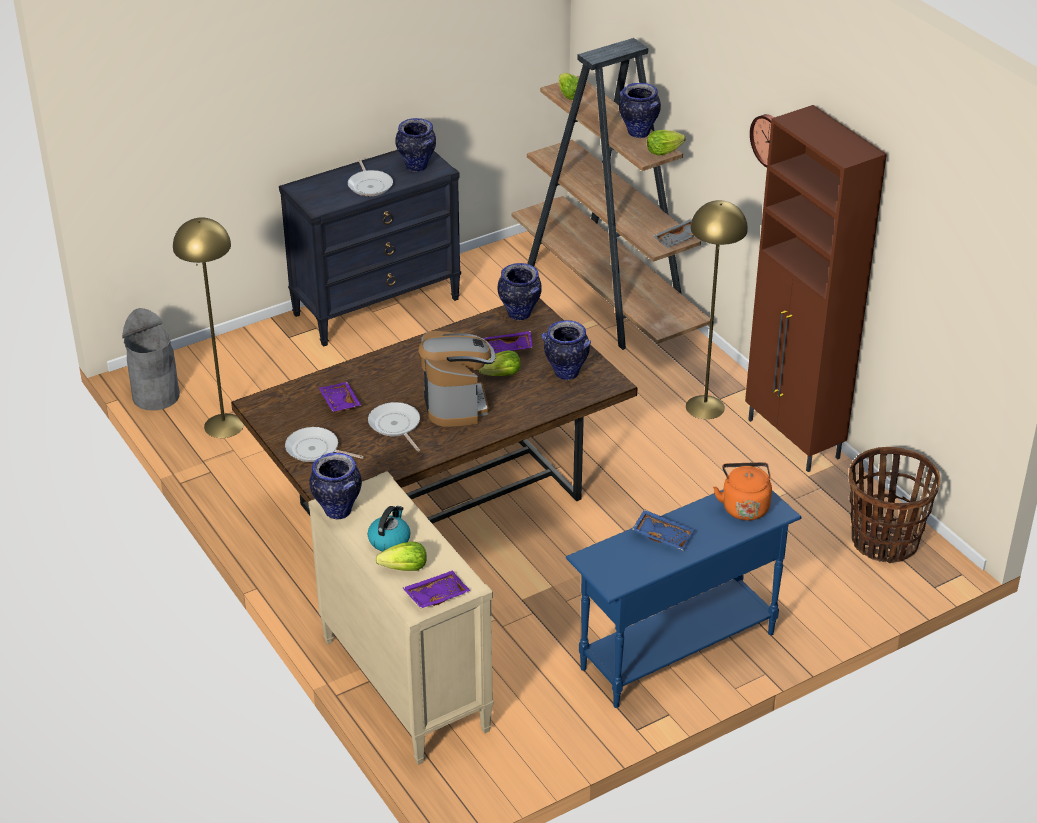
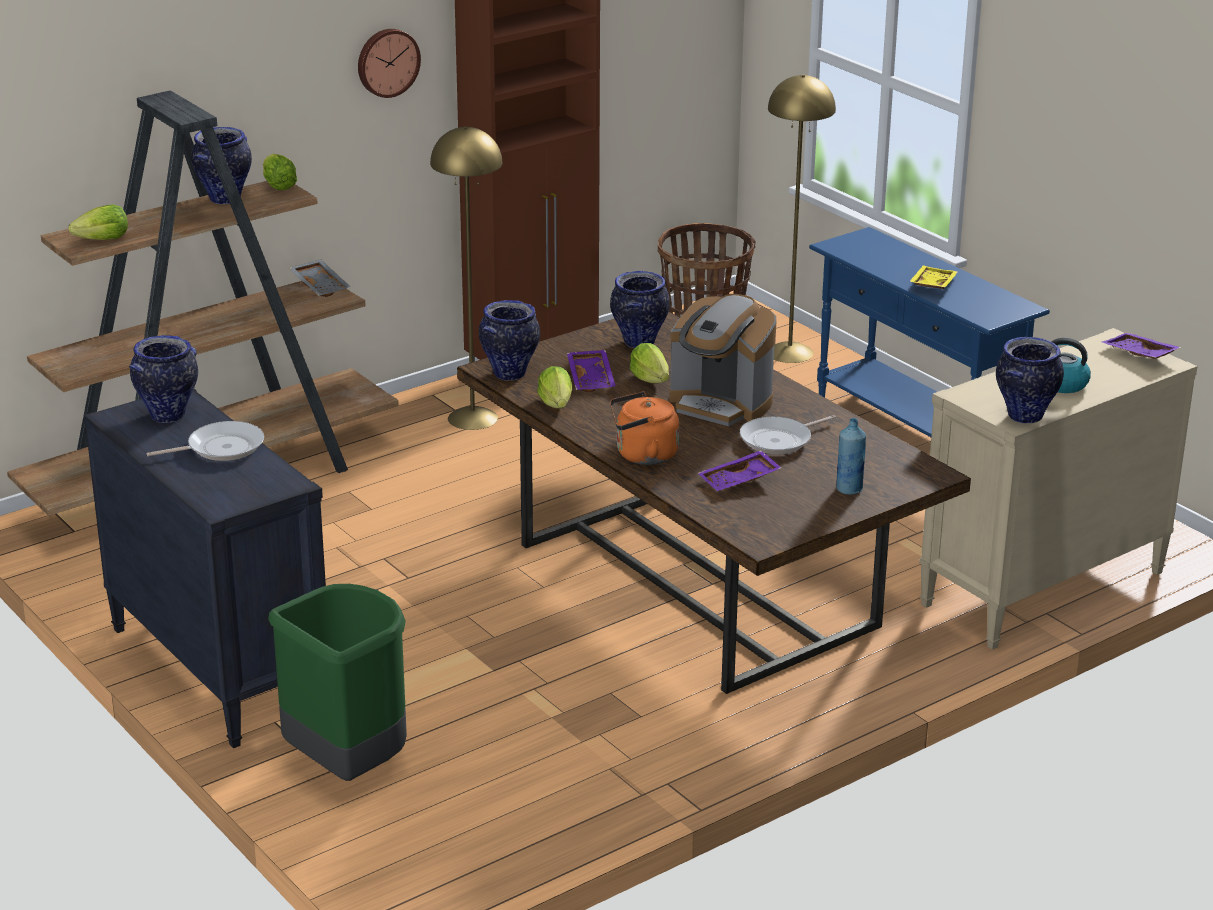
camera: 95 degrees left, 10 degrees down
(156, 396) = (472, 867): grey trash can -> none
(224, 425) = (548, 785): yellow floor lamp -> yellow floor lamp (789, 352)
(263, 354) = (349, 767): none -> green trash can
(315, 450) = (849, 489): frying pan -> blue bottle
(405, 568) = (1105, 373): lettuce -> lettuce (556, 404)
(456, 404) = (721, 404): coffee machine -> coffee machine turned 135 degrees counterclockwise
(663, 535) = (931, 285): blue tray -> yellow tray
(744, 506) = (866, 249): orange kettle -> orange kettle (642, 455)

